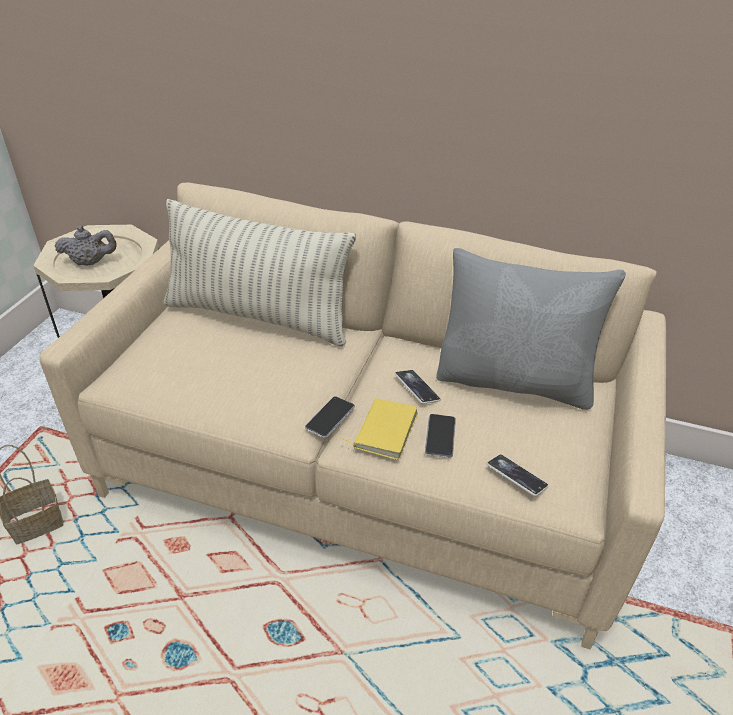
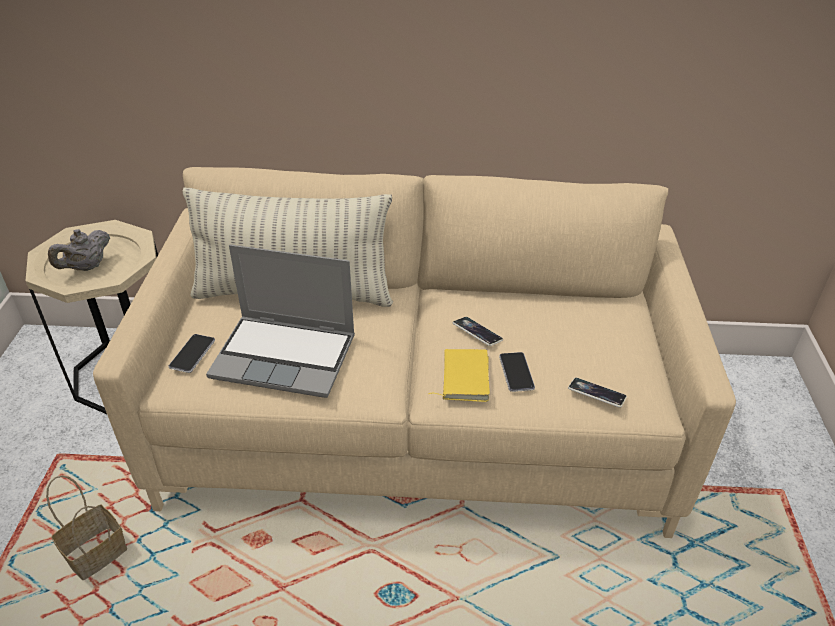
camera: 15 degrees left, 0 degrees up
(91, 262) = (87, 267): grey teapot -> grey teapot turned 150 degrees clockwise
(223, 375) = (286, 356): none -> laptop
(330, 417) = (407, 376): phone -> phone (192, 354)
(515, 381) = (561, 309): grey pillow -> none

